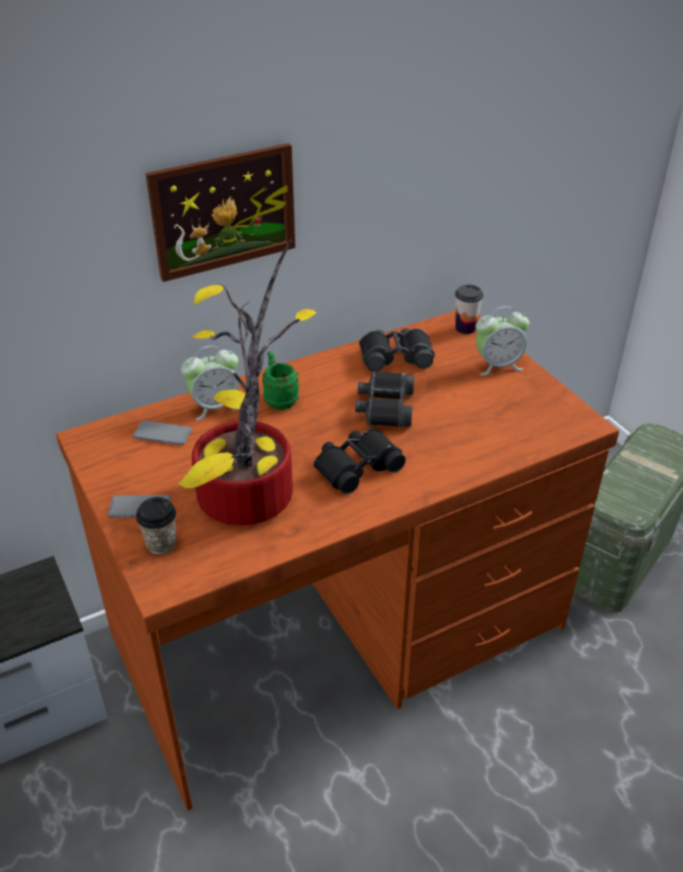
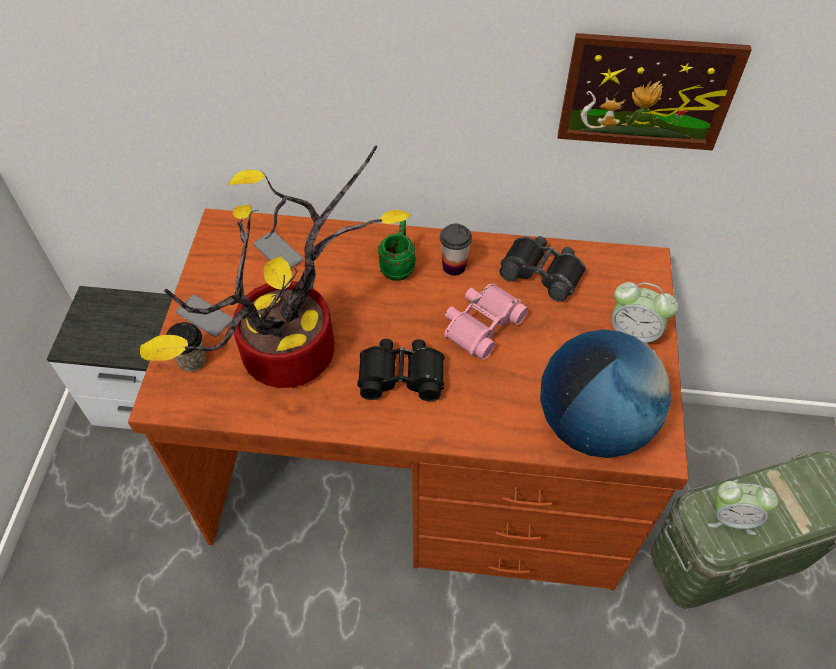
camera: 35 degrees right, 15 degrees up
(215, 406) = (340, 246): alarm clock -> alarm clock (731, 518)
(224, 211) = (386, 70): picture -> picture (647, 92)
(385, 407) = (481, 324): black binoculars -> pink binoculars
(465, 328) = (641, 273): cup -> cup (454, 266)
(527, 429) = (593, 424): none -> globe

